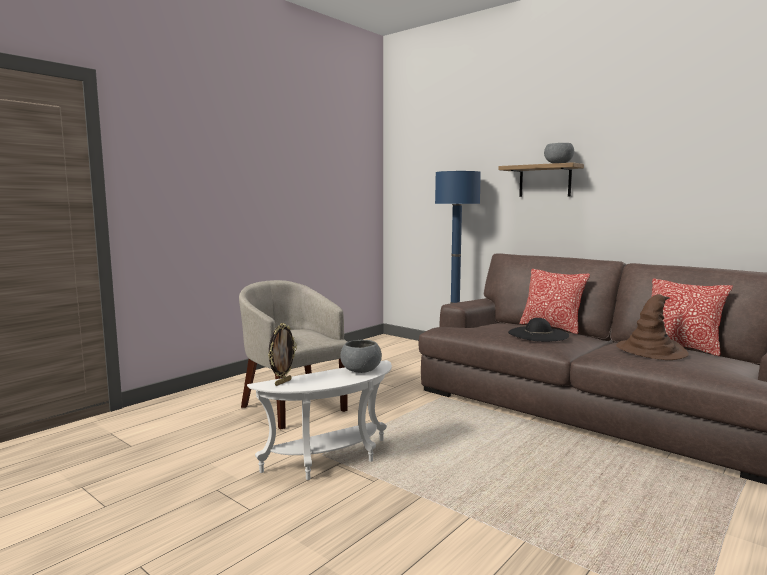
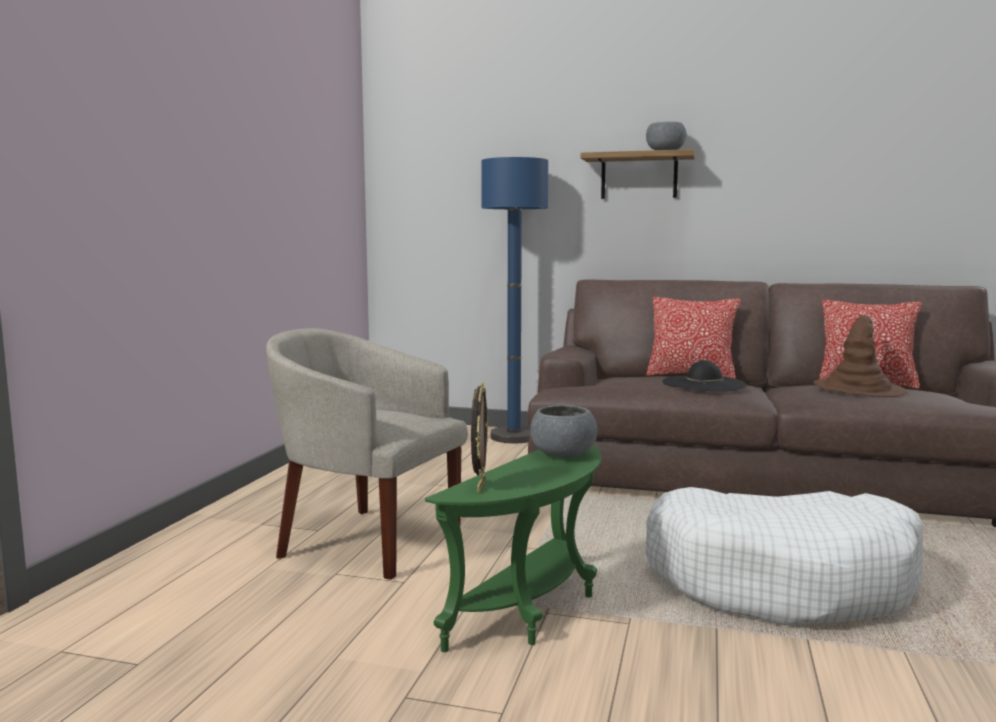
camera: 25 degrees left, 0 degrees up
(332, 461) = (534, 610): white side table -> green side table
(504, 479) = (782, 581): none -> white dog bed

